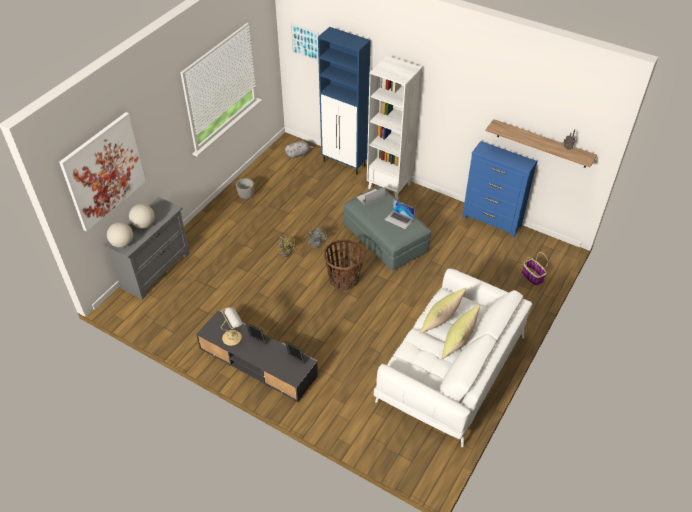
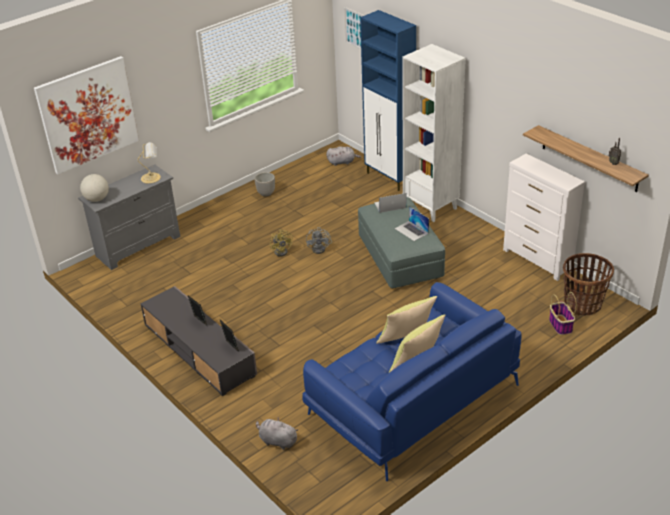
camera: 20 degrees right, 10 degrees down
(144, 225) = (126, 186): globe -> none
(233, 337) = (176, 313): table lamp -> table lamp (152, 177)
(344, 279) = (333, 288): basket -> basket (582, 304)
(361, 433) = (277, 441): none -> grey plush toy
(450, 369) = (412, 400): white sofa -> blue sofa
(492, 221) = (537, 260): blue dresser -> white dresser

